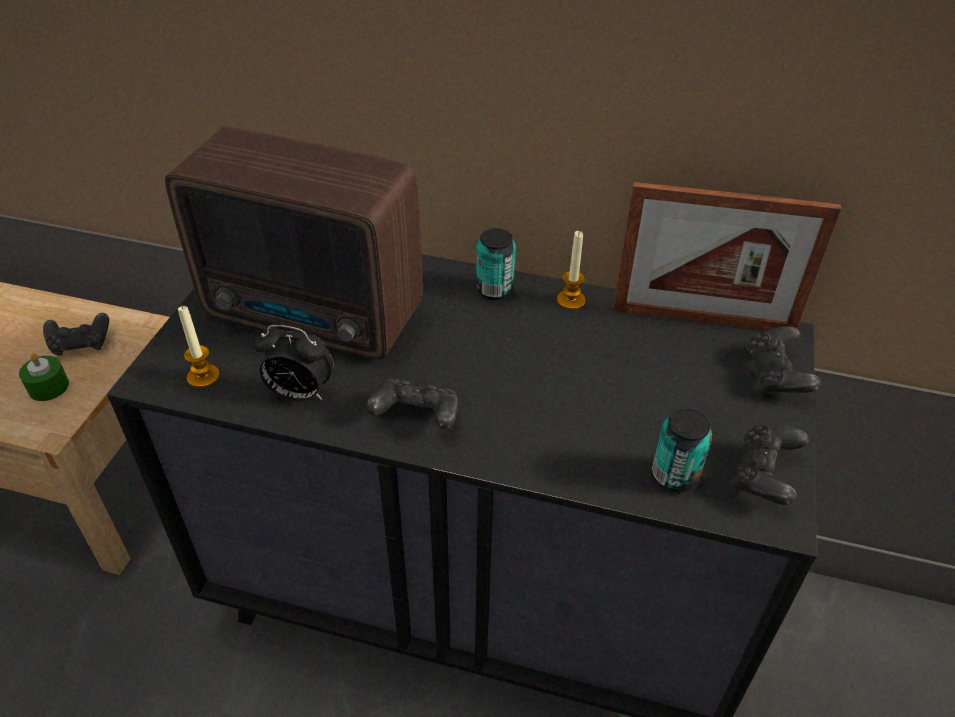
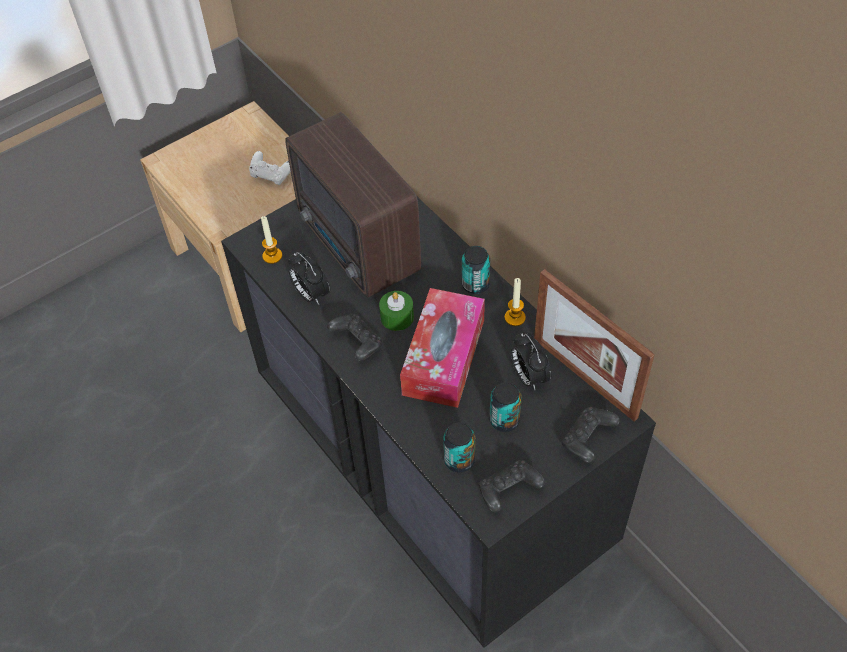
camera: 40 degrees right, 10 degrees up
(48, 387) = (237, 197): green candle -> green candle (397, 317)
(81, 344) = (271, 175): black game controller -> white game controller
(536, 377) = (443, 357): none -> tissue box
(648, 348) = (528, 377): none -> alarm clock
(673, 404) = (504, 420): none -> can

